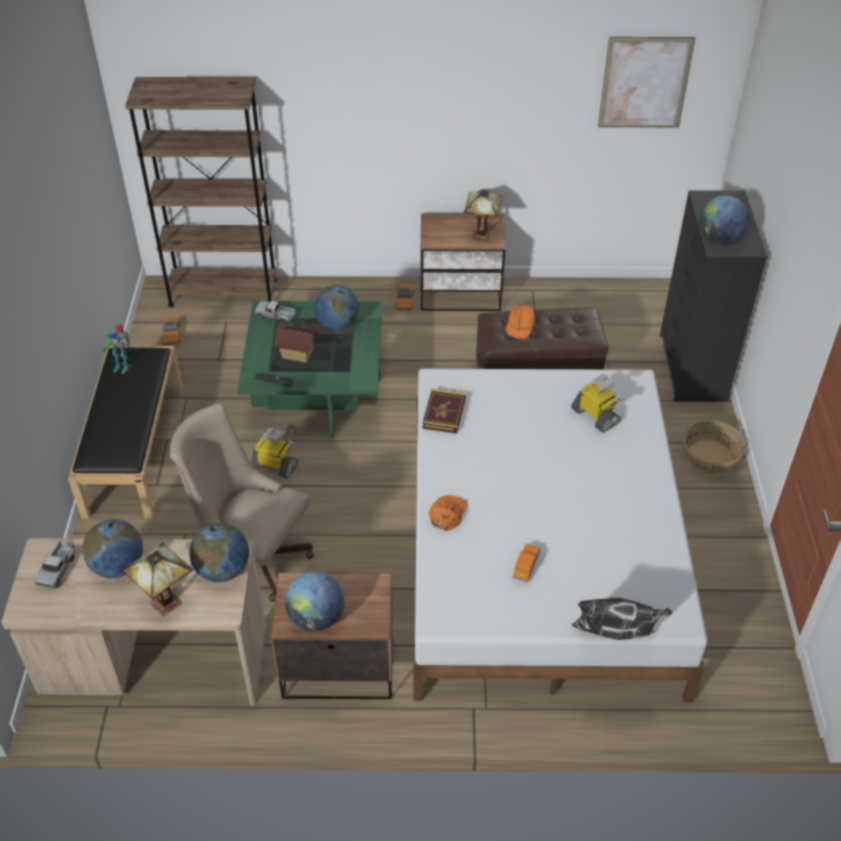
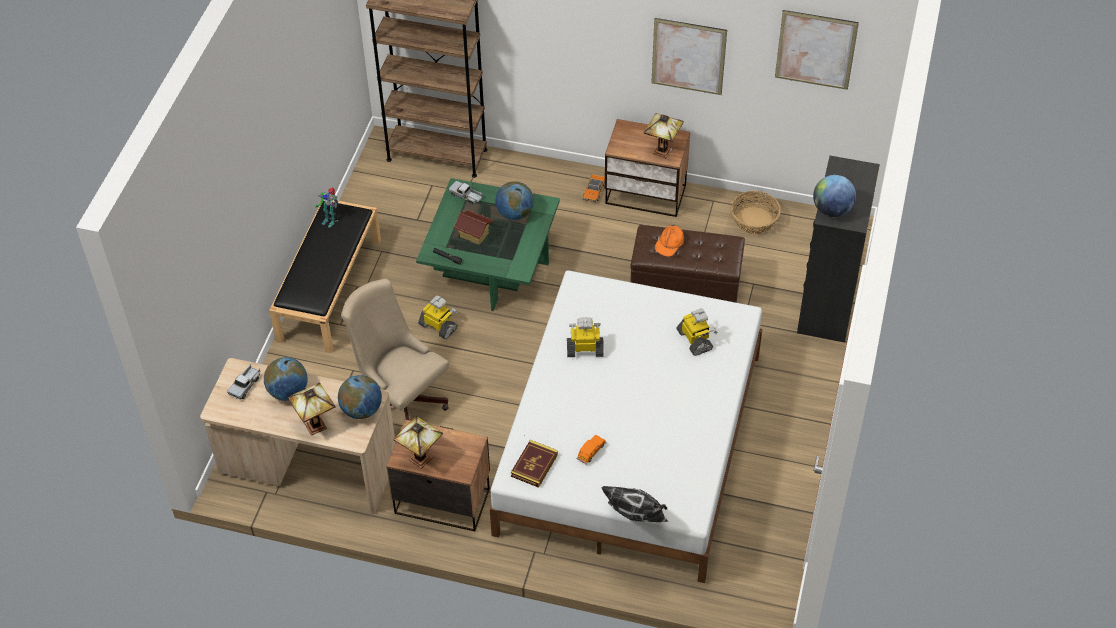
camera: 15 degrees right, 5 degrees up
(171, 334) = (383, 188): toy car -> none
(316, 618) = (422, 459): globe -> table lamp
(444, 413) = (572, 314): book -> book (534, 465)
(447, 513) = (546, 398): orange cap -> none
(473, 449) = (585, 349): none -> toy robot
(500, 119) = (688, 56): none -> picture
(710, 457) = (807, 389): basket -> basket (754, 220)

